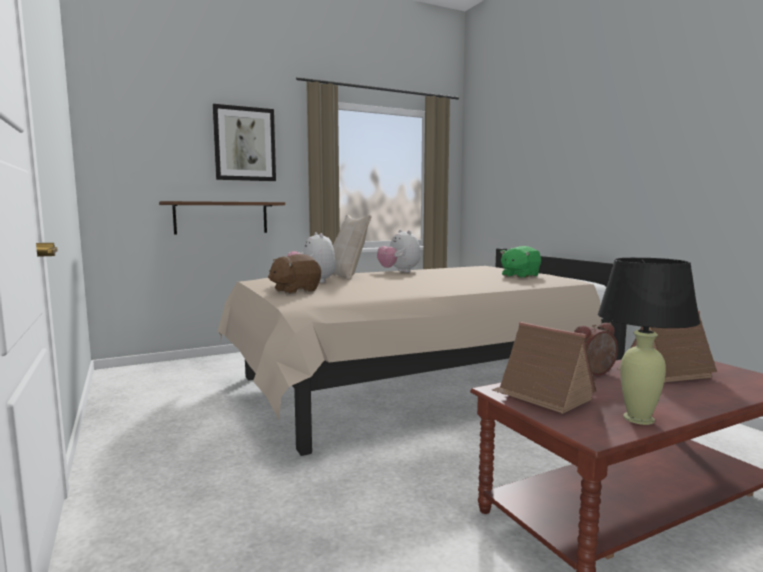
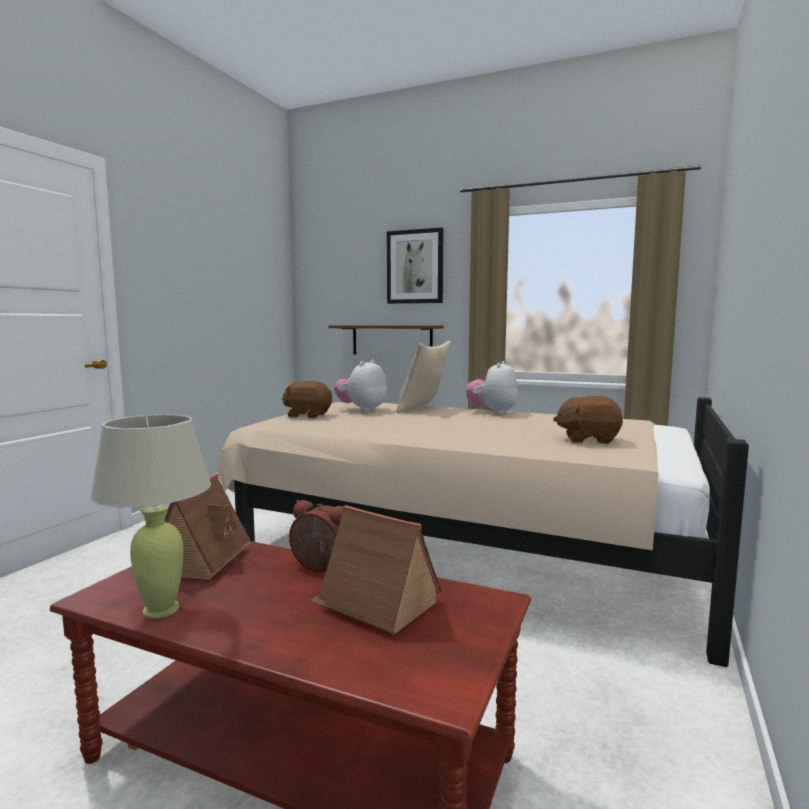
camera: 50 degrees right, 0 degrees up
(519, 276) = (588, 439): green plush toy -> brown plush toy
(638, 418) = (161, 609): black table lamp -> beige table lamp

